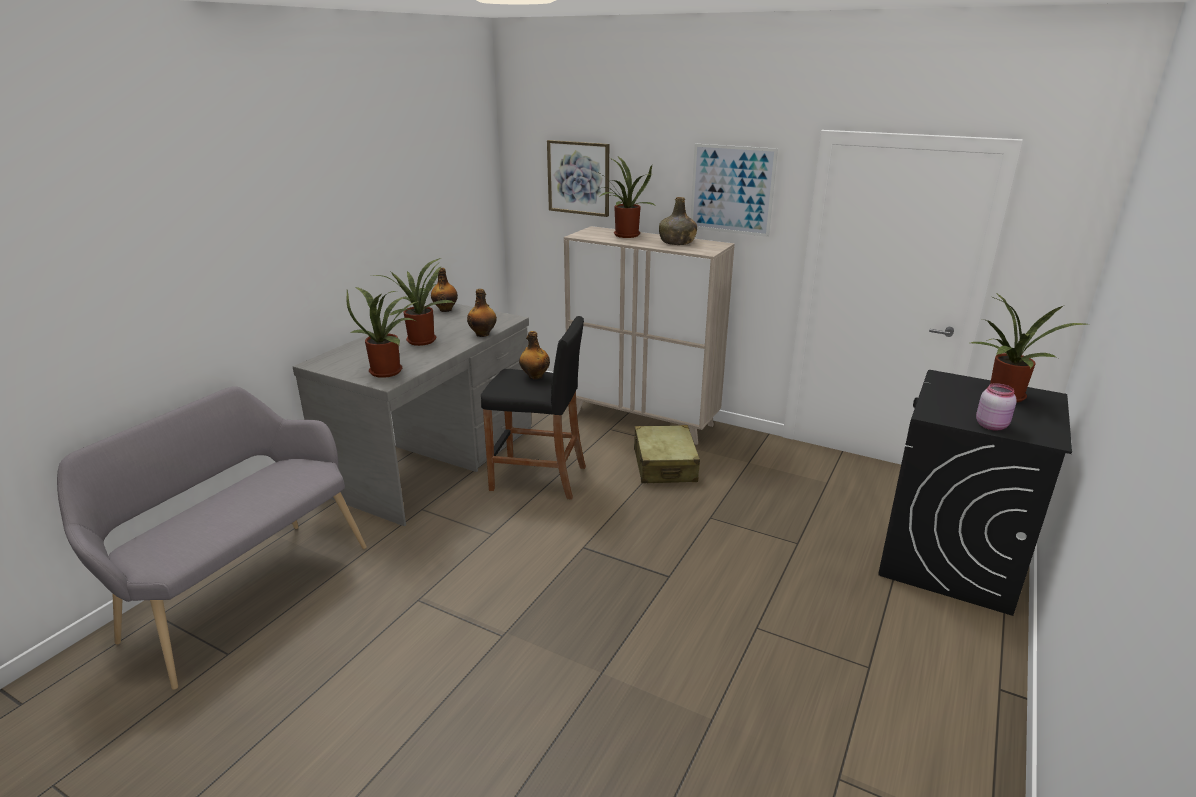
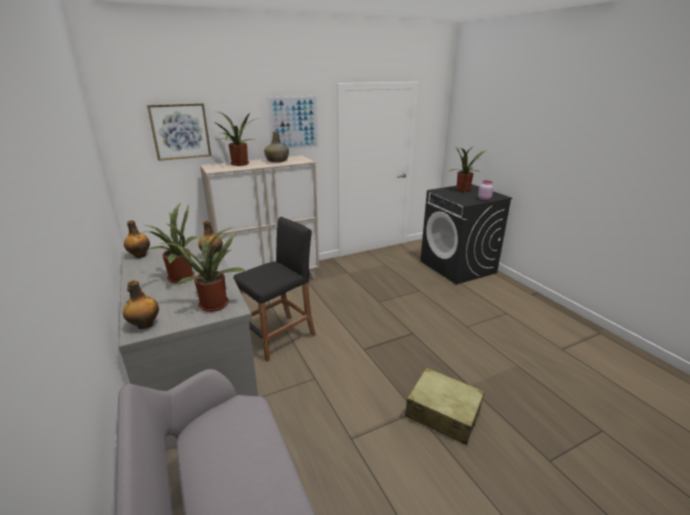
camera: 55 degrees left, 0 degrees up
(535, 376) = (268, 268): bottle -> bottle (144, 325)
(665, 465) = (321, 294): beige suitcase -> beige suitcase (442, 413)

